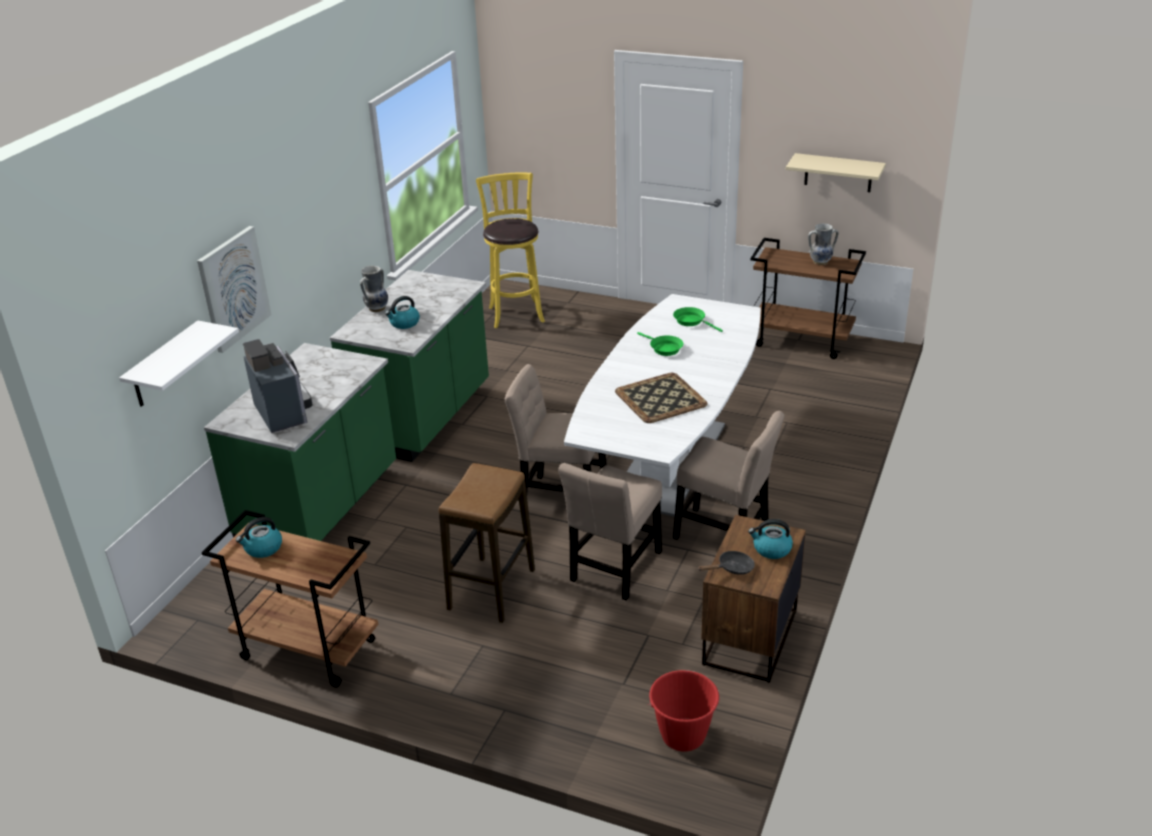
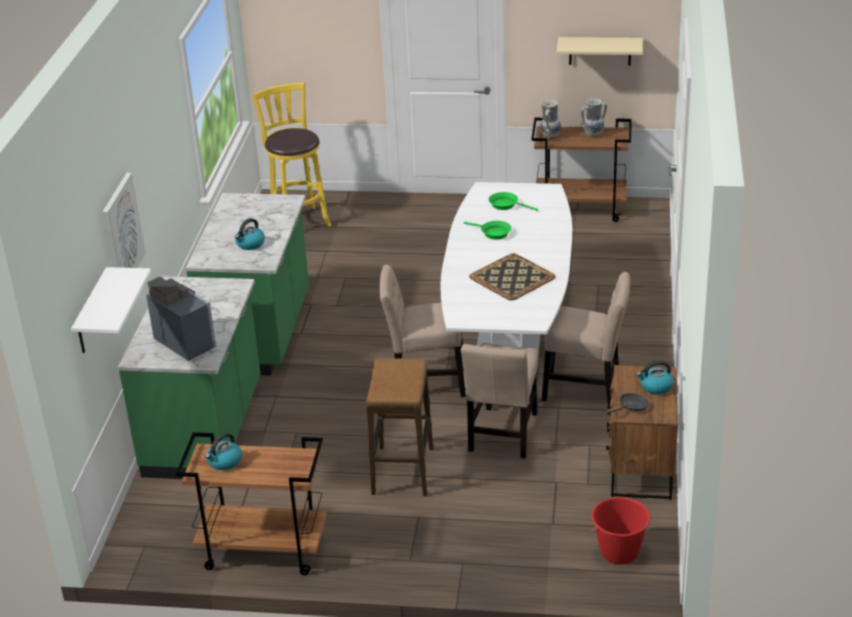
camera: 15 degrees left, 0 degrees up
(376, 308) = (214, 234): vase -> vase (550, 136)

